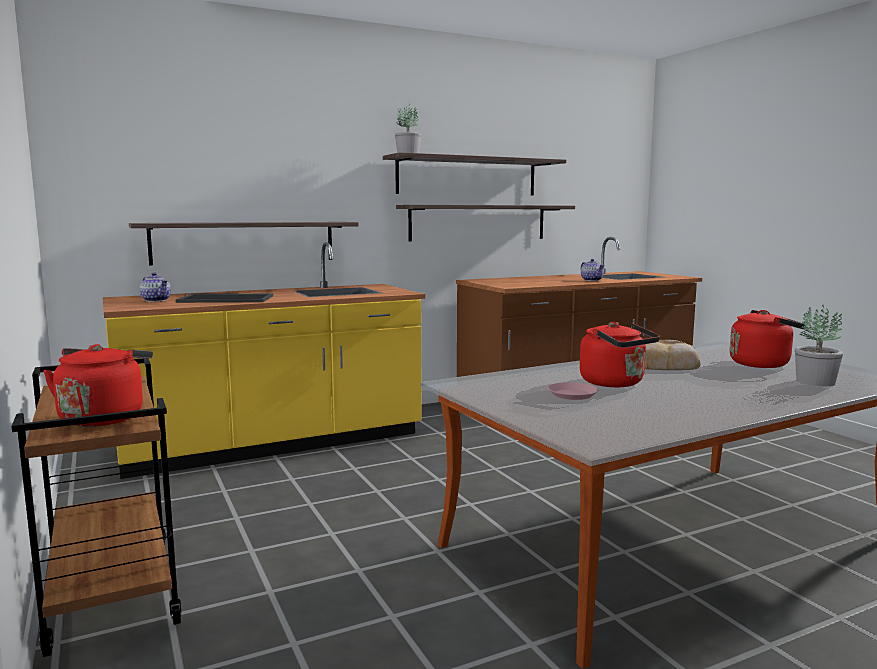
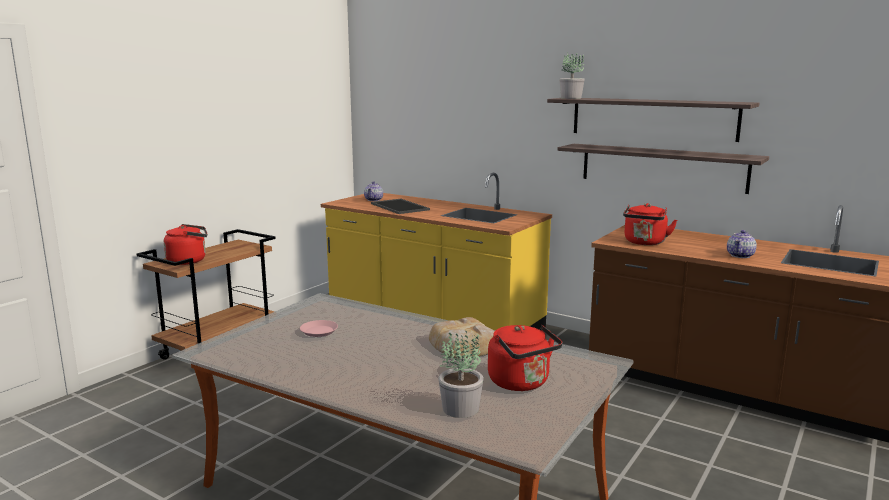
camera: 60 degrees right, 5 degrees up
(244, 242) = (454, 164): shelf -> none
(615, 383) = (368, 338): red kettle -> red kettle (644, 243)

